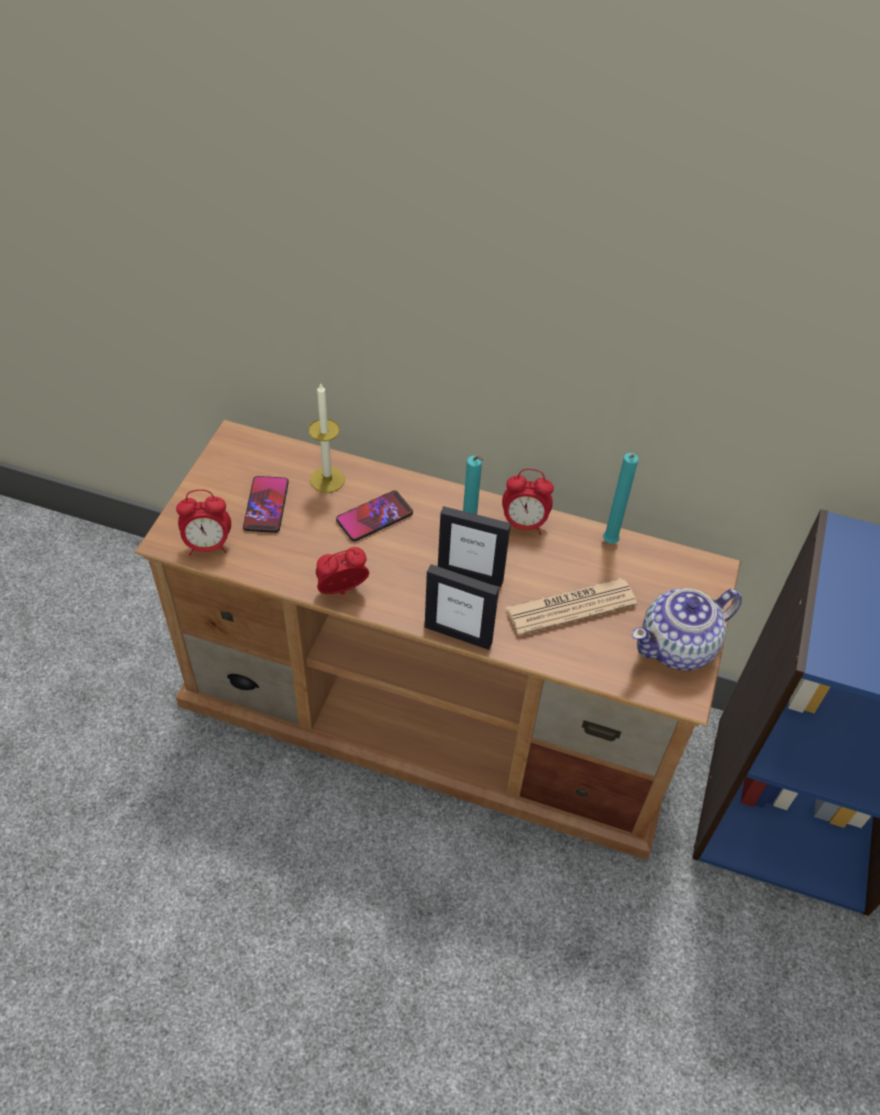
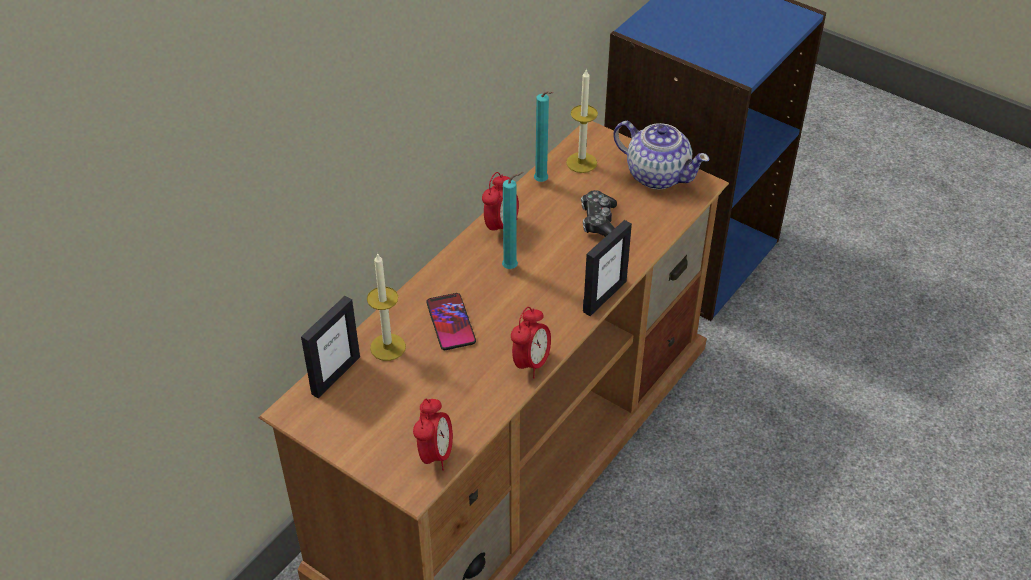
camera: 70 degrees left, 5 degrees down
(266, 505) = (401, 400): phone -> none
(342, 591) = (531, 363): alarm clock -> alarm clock turned 150 degrees counterclockwise
(470, 574) = (543, 274): picture frame -> picture frame (335, 375)
(570, 607) = (599, 222): newspaper -> game controller
(660, 571) = (581, 162): none -> candle
(678, 646) = (657, 174): teapot -> teapot turned 45 degrees counterclockwise

